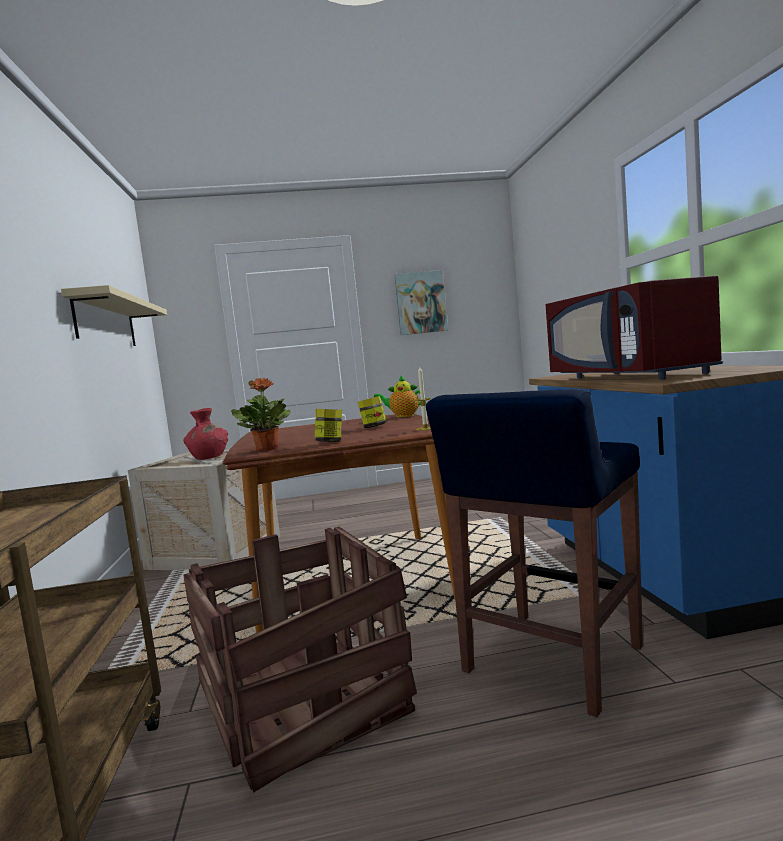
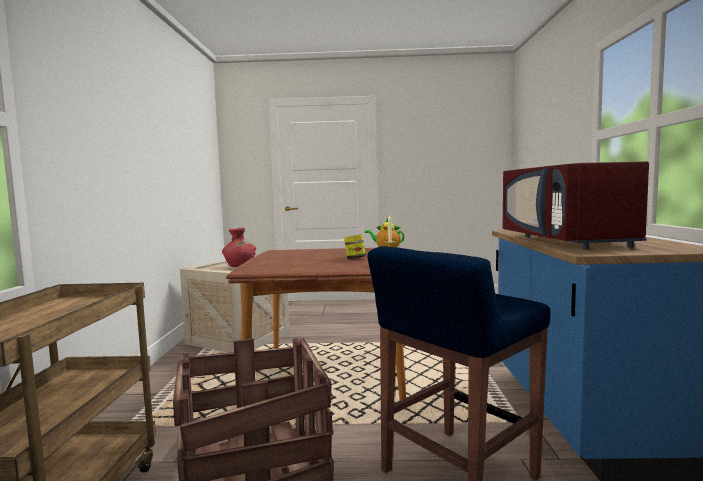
camera: 10 degrees right, 0 degrees up
(106, 322) = (176, 157): beige shelf -> none
(267, 449) = (263, 269): potted plant -> none
(330, 442) = (311, 269): jar -> none
(421, 303) = (428, 153): picture -> none

